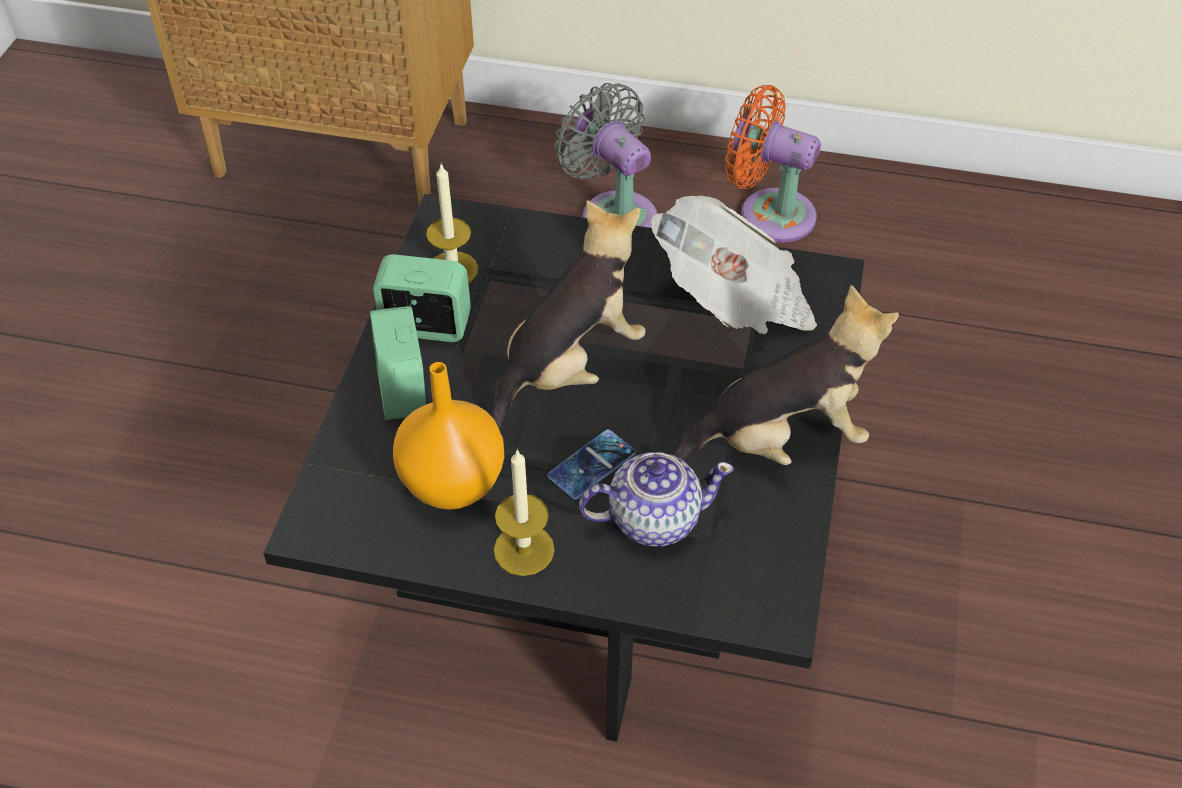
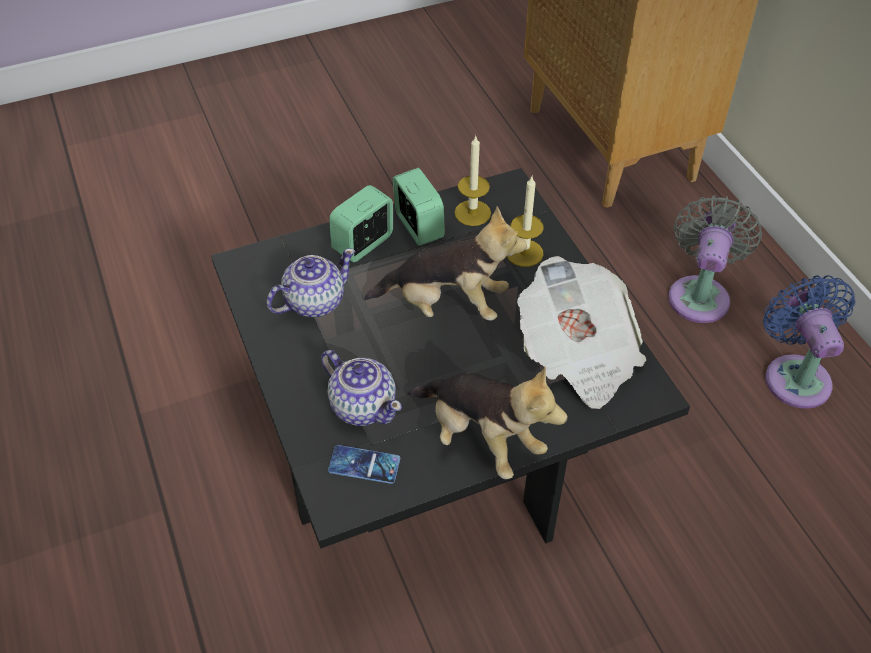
camera: 55 degrees right, 0 degrees up
(451, 485) = (313, 302): orange vase -> teapot
(524, 550) = (293, 358): candle -> candle (524, 253)
(591, 464) = (380, 355): phone -> phone (364, 465)
(769, 213) = (795, 375): orange fan -> blue fan

